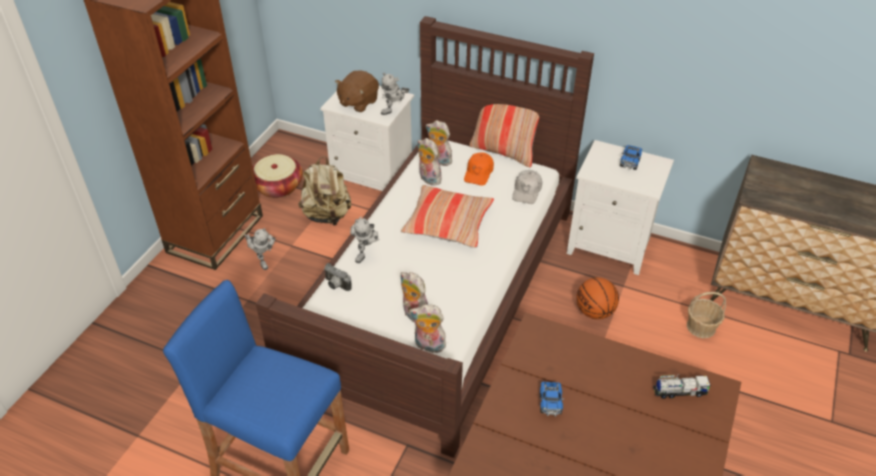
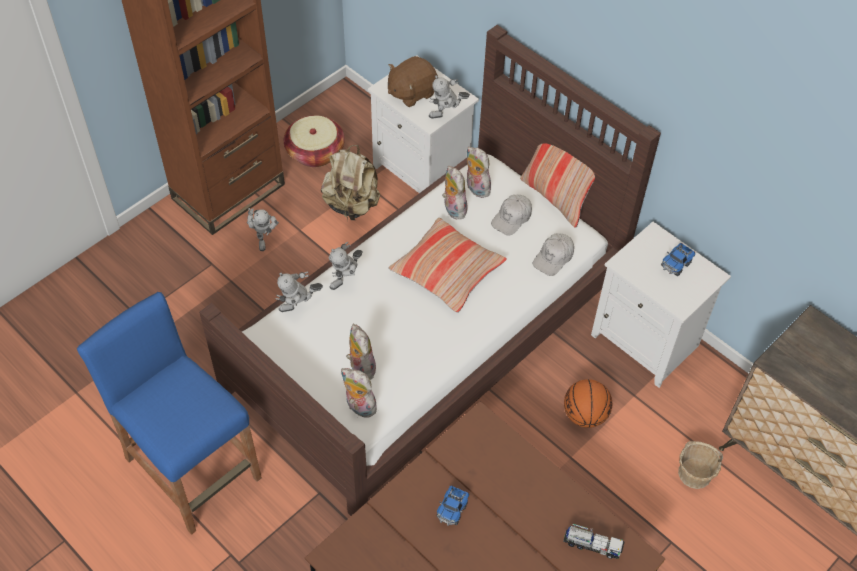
camera: 20 degrees right, 10 degrees up
(336, 285) = (299, 308): camera -> toy robot
(479, 173) = (512, 218): orange cap -> white cap

